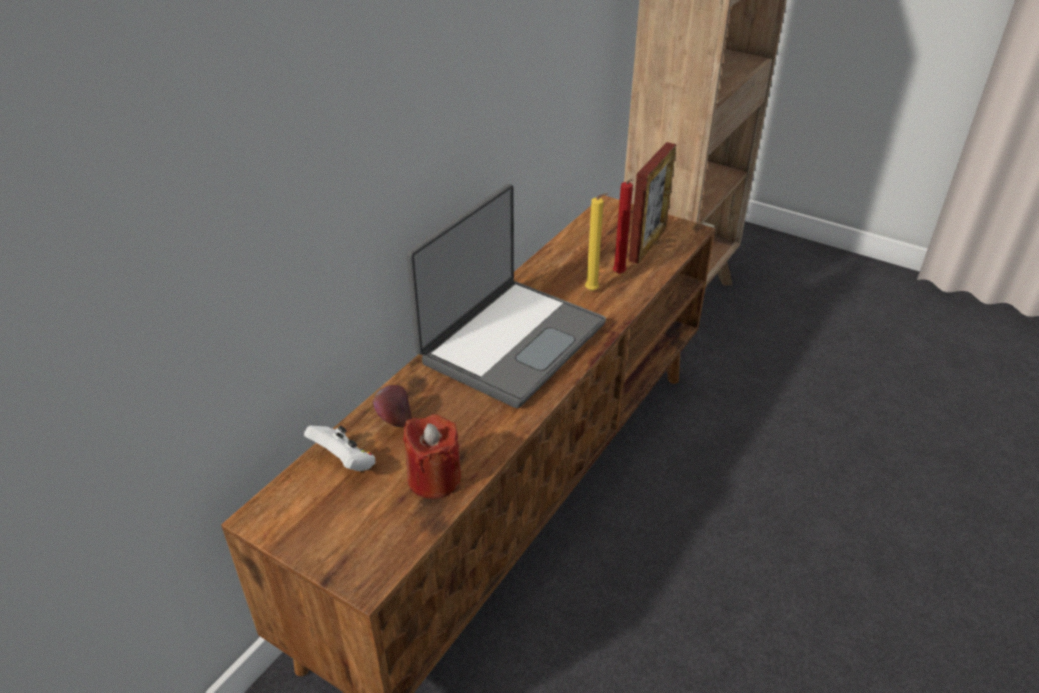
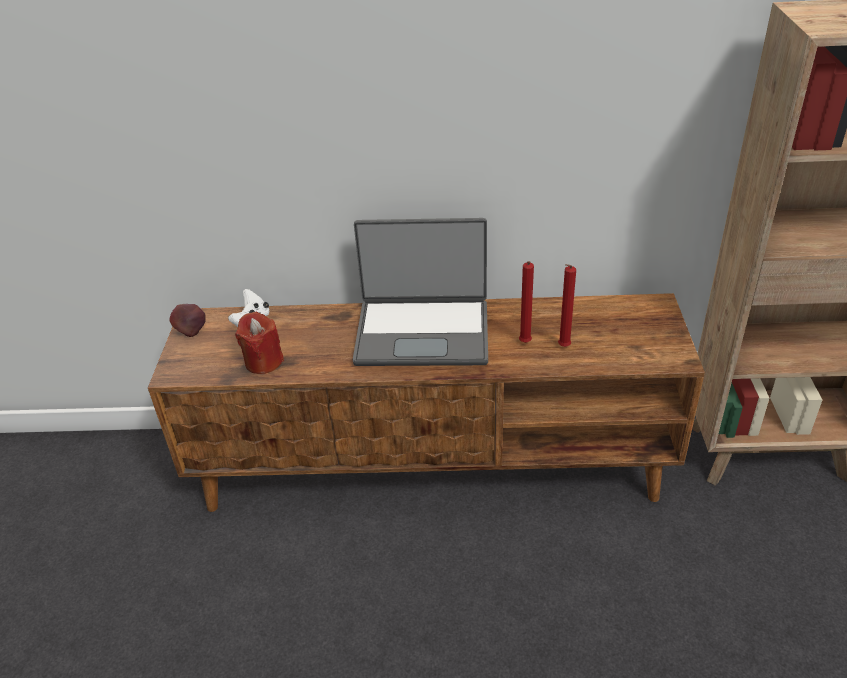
camera: 60 degrees right, 0 degrees up
(394, 421) = (301, 324): apple -> apple (191, 329)
(593, 291) = (524, 344): yellow candle -> red candle
(647, 244) = (626, 345): picture frame -> none

